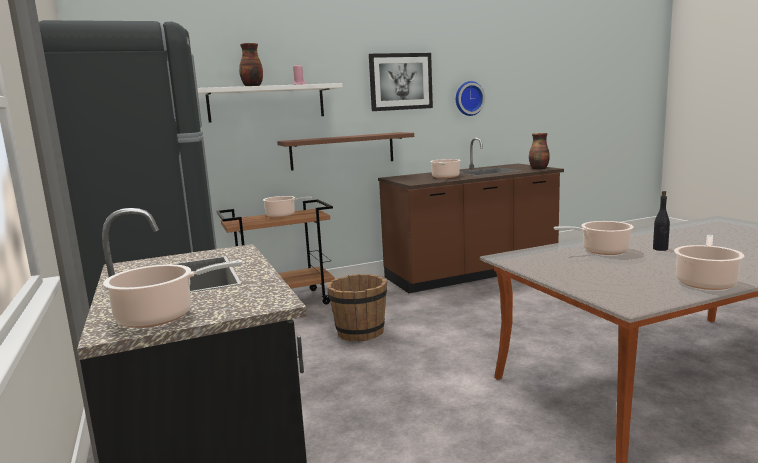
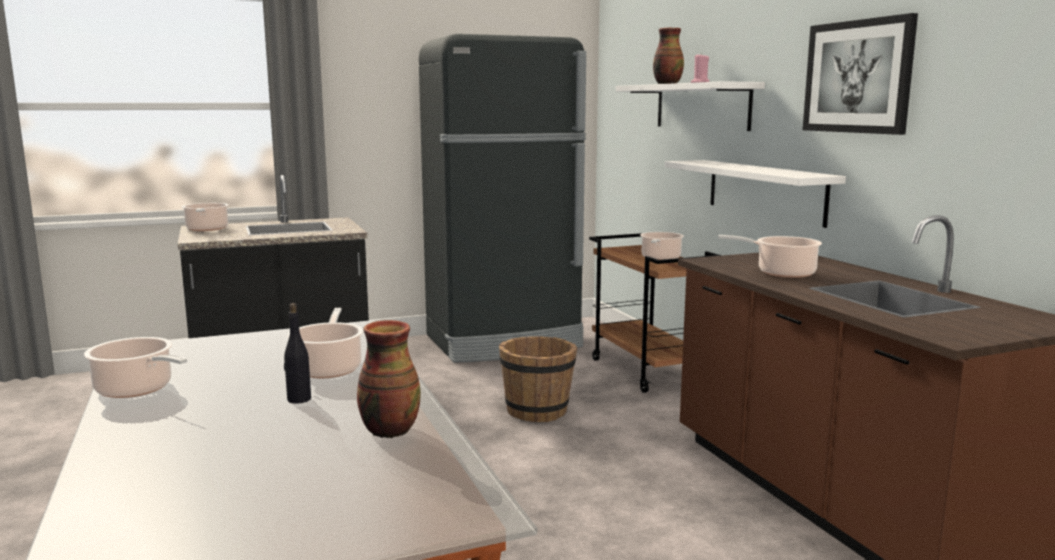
camera: 90 degrees right, 0 degrees up
(342, 151) = (765, 191): brown shelf -> white shelf
(468, 98) = (994, 120): wall clock -> none
(539, 169) = (937, 330): vase -> vase (388, 431)

